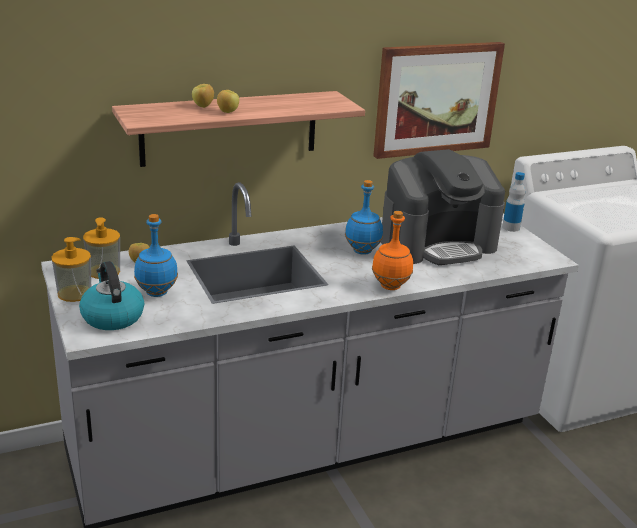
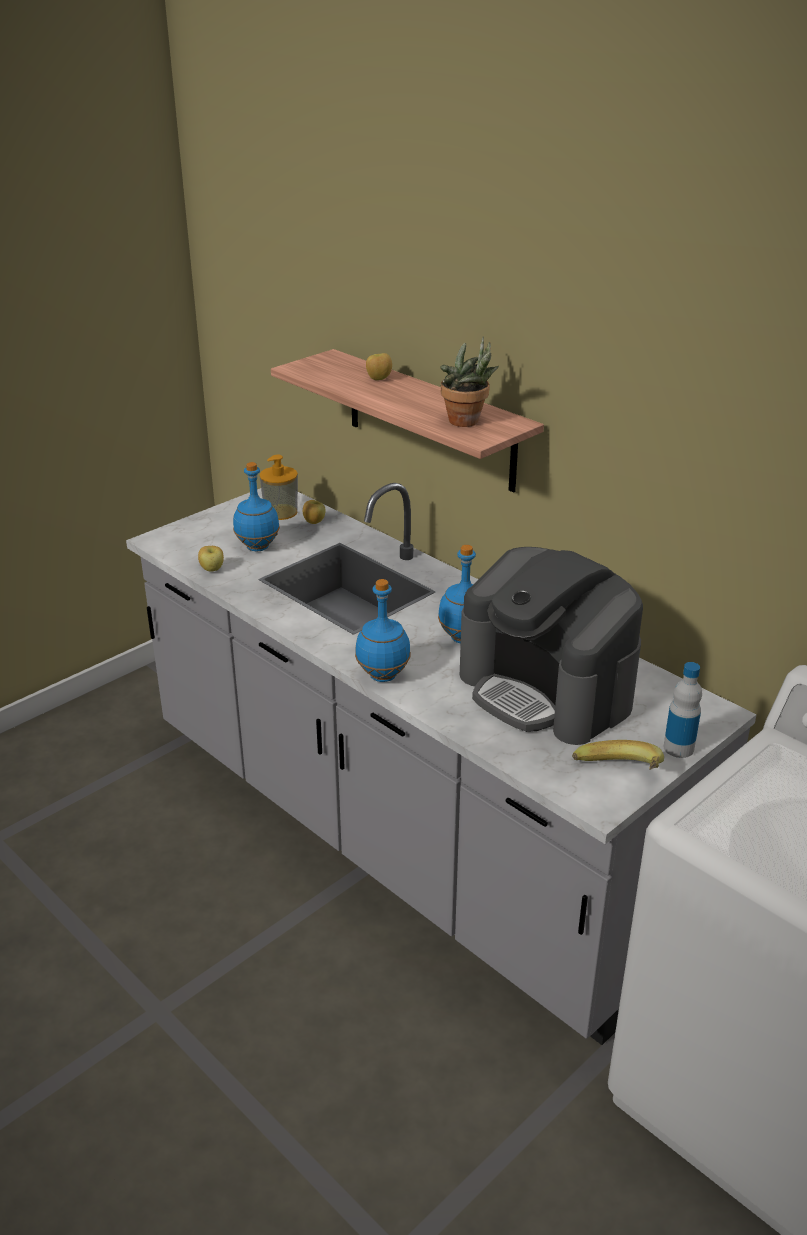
camera: 70 degrees right, 5 degrees up
(74, 293) = (228, 512): soap dispenser -> none
(112, 317) = (197, 540): kettle -> none
(227, 112) = (372, 392): apple -> apple (212, 570)
(316, 103) = (467, 422): none -> potted plant
(390, 286) = (382, 675): orange bottle -> blue bottle
(436, 99) = (683, 498): picture -> none
(530, 248) = (619, 776): none -> banana

